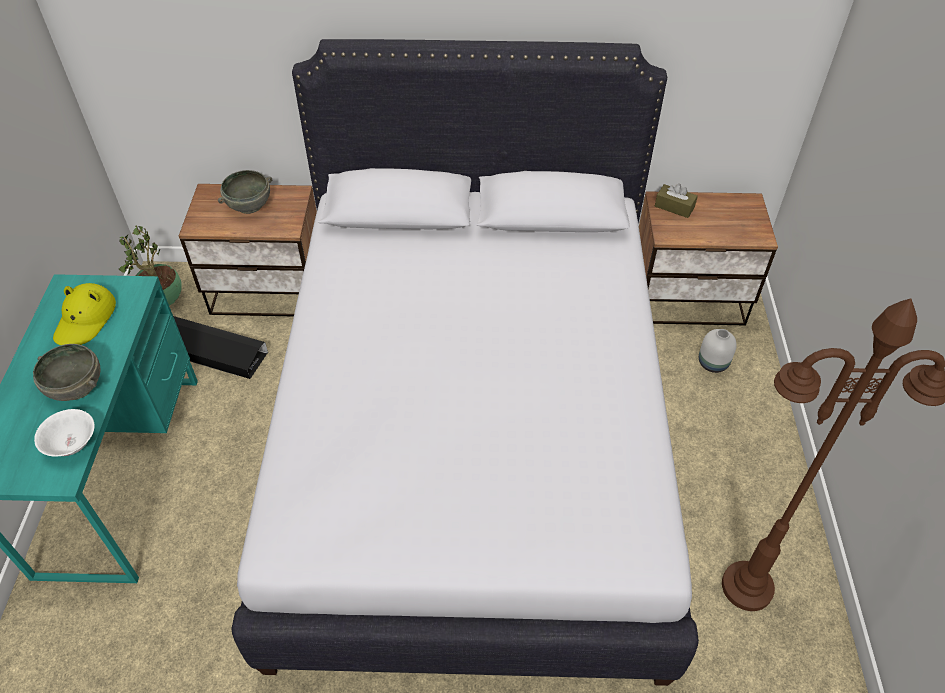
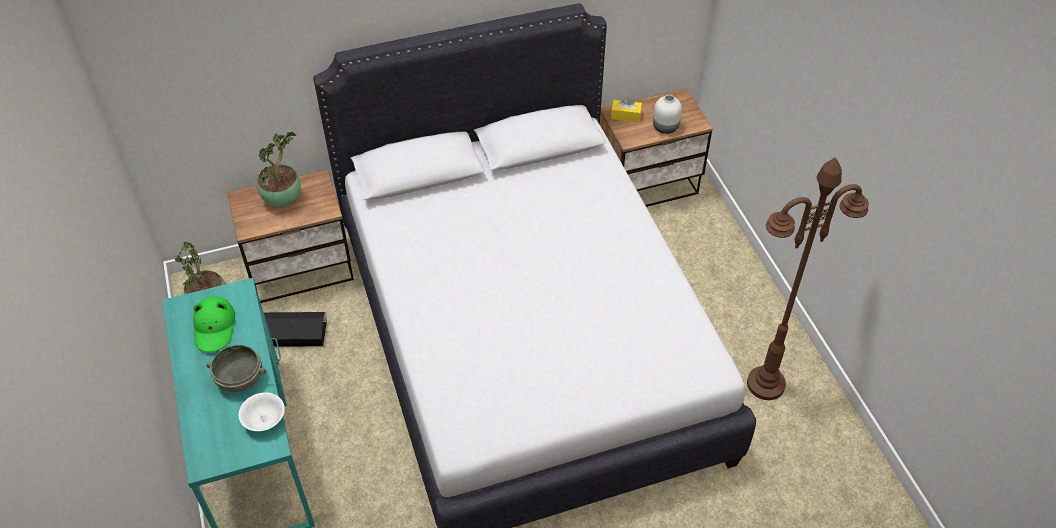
camera: 20 degrees left, 0 degrees up
(86, 320) = (214, 327): yellow hat -> green hat
(249, 204) = (283, 199): grey bowl -> potted plant
(674, 207) = (625, 115): brown tissue box -> yellow tissue box
(713, 363) = (685, 230): white vase -> white vase (666, 127)

